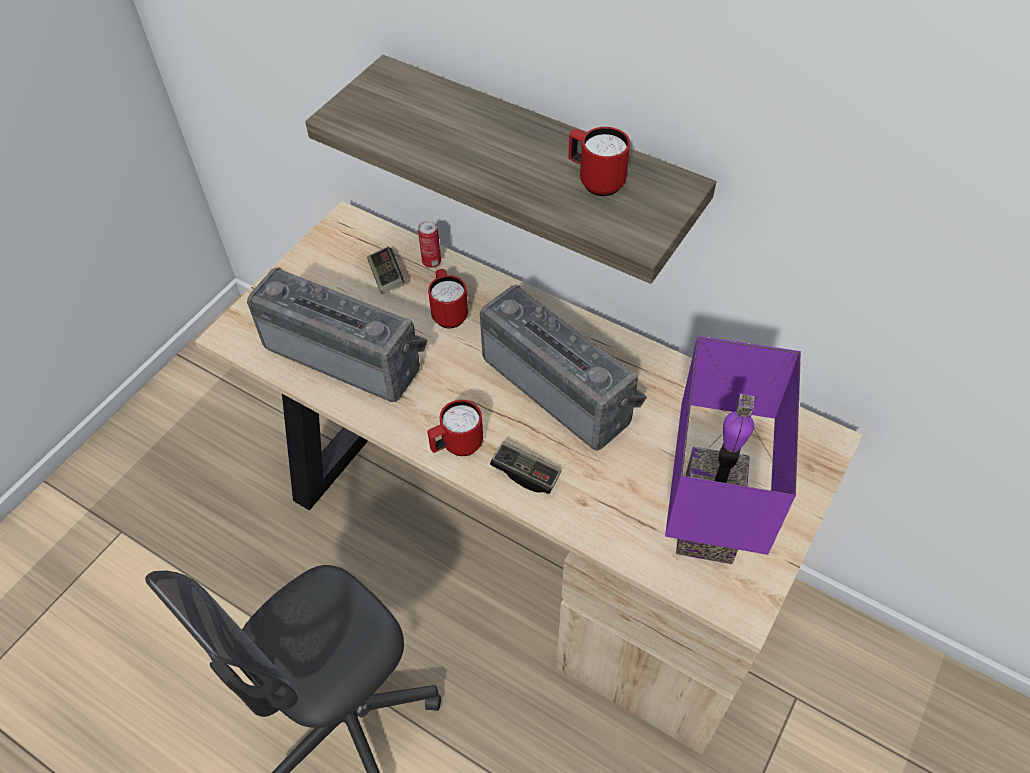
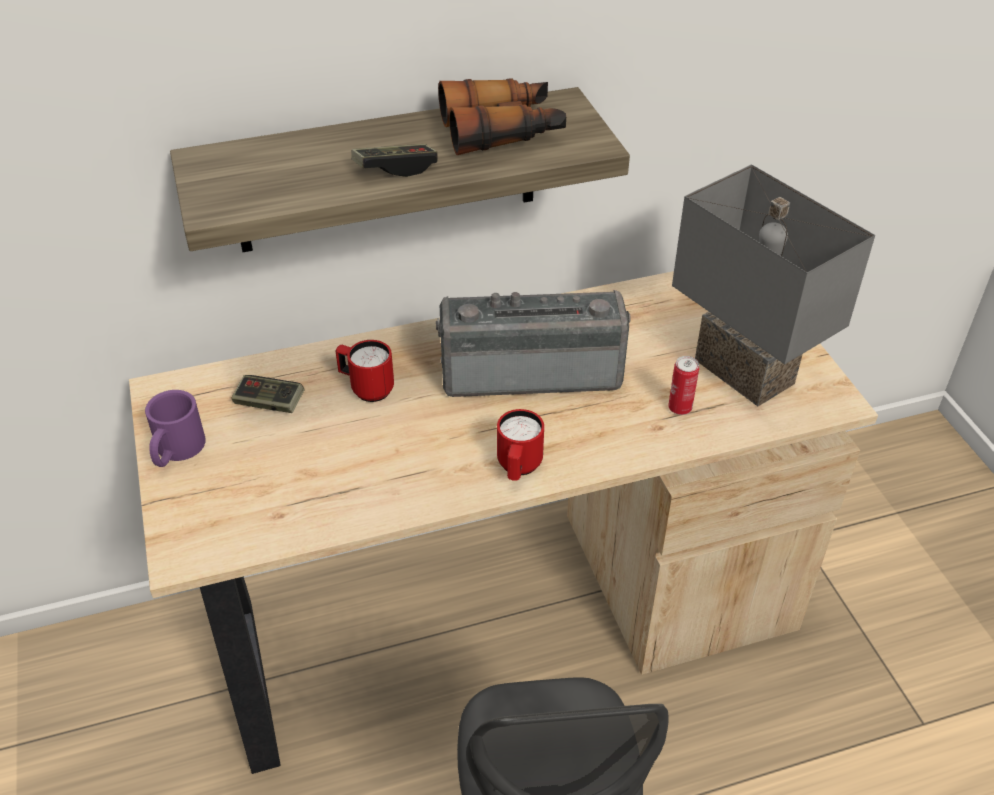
camera: 50 degrees left, 10 degrees down
(305, 268) = (176, 451): none -> purple mug
(347, 353) = (323, 481): radio -> none
(431, 262) = (294, 365): can -> can (680, 408)
(525, 473) = (594, 443): game controller -> game controller (395, 168)
(595, 181) = (502, 131): red mug -> binoculars
(712, 522) = (748, 370): purple table lamp -> grey table lamp

